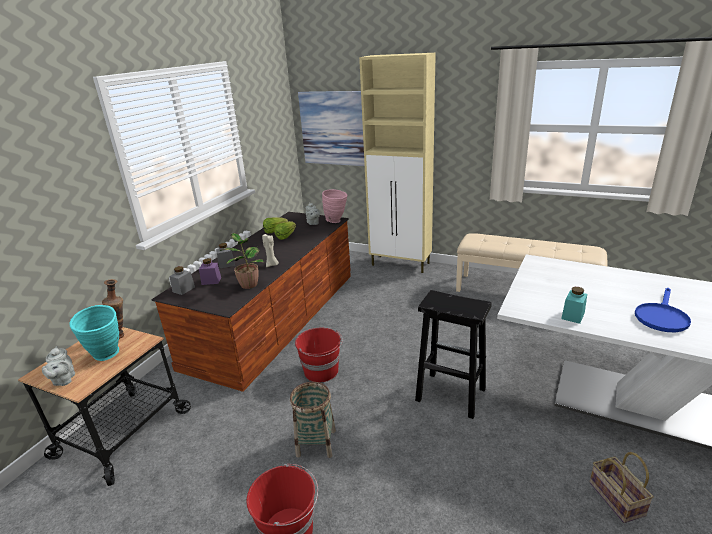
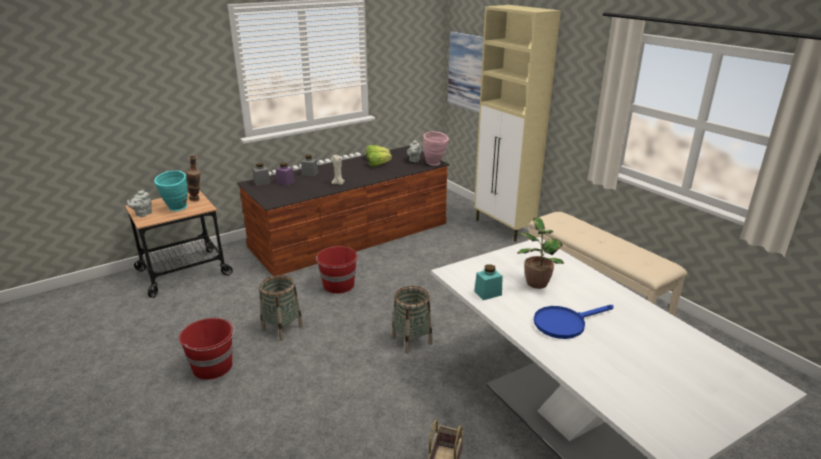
camera: 30 degrees right, 0 degrees up
(248, 284) = (304, 192): potted plant -> potted plant (536, 282)
(449, 394) = (411, 340): black stool -> basket

